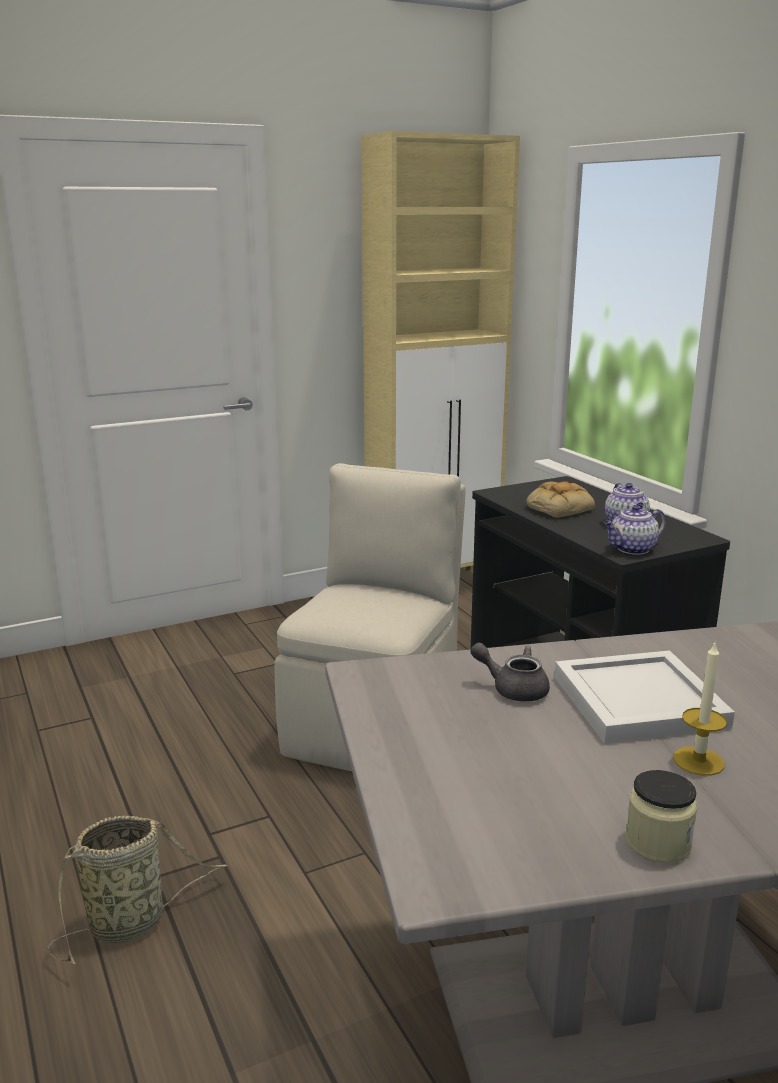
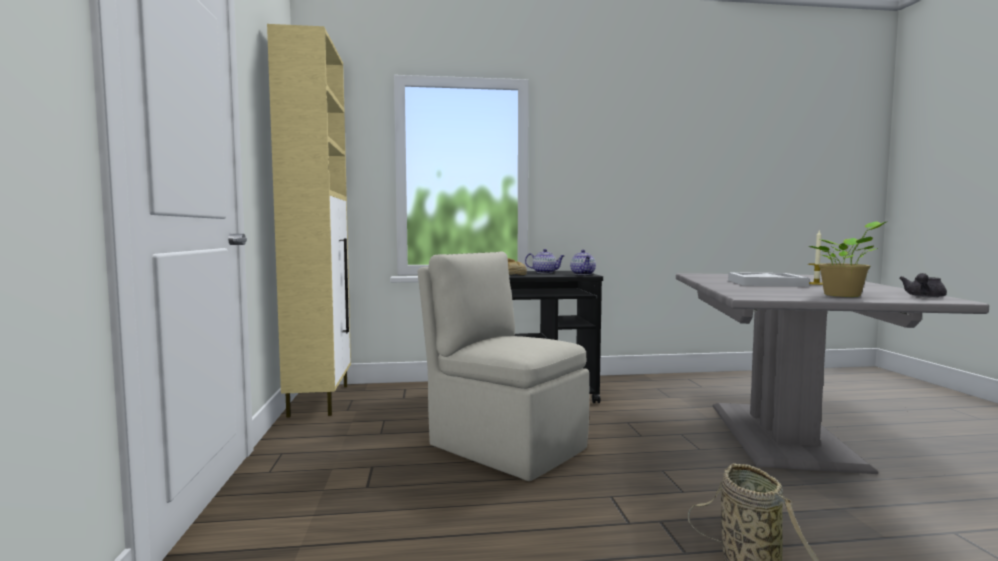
camera: 70 degrees left, 15 degrees down
(431, 762) = (845, 295): none -> potted plant
(513, 689) = (758, 288): grey teapot -> grey teapot (923, 296)
(658, 843) = (886, 288): jar -> none

